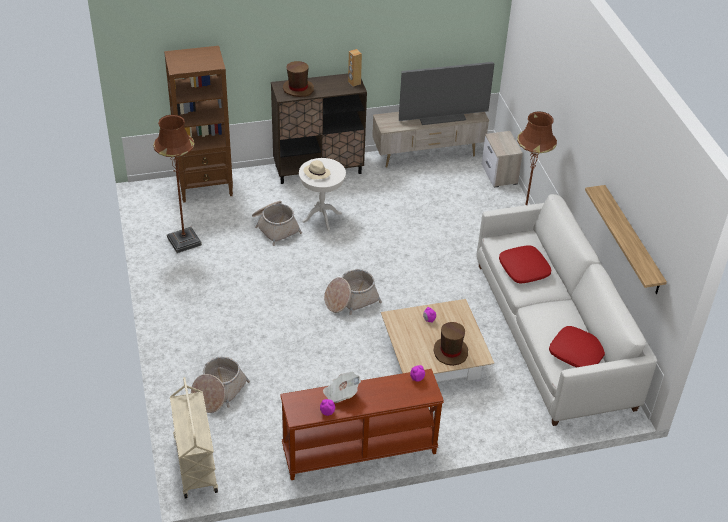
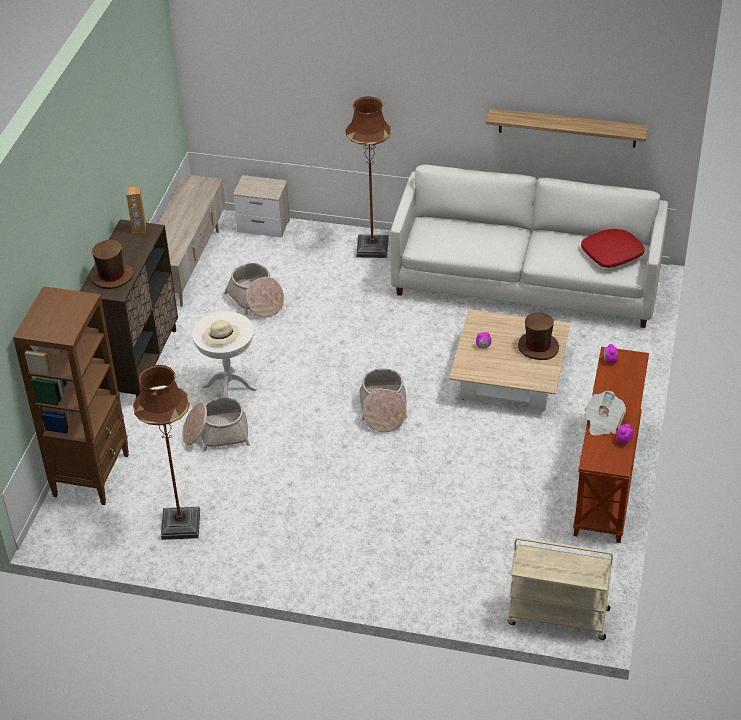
camera: 60 degrees left, 0 degrees up
(218, 392) = (460, 566): basket -> basket (256, 300)
(441, 116) = (186, 210): television -> none
(524, 269) = (477, 242): red pillow -> none

